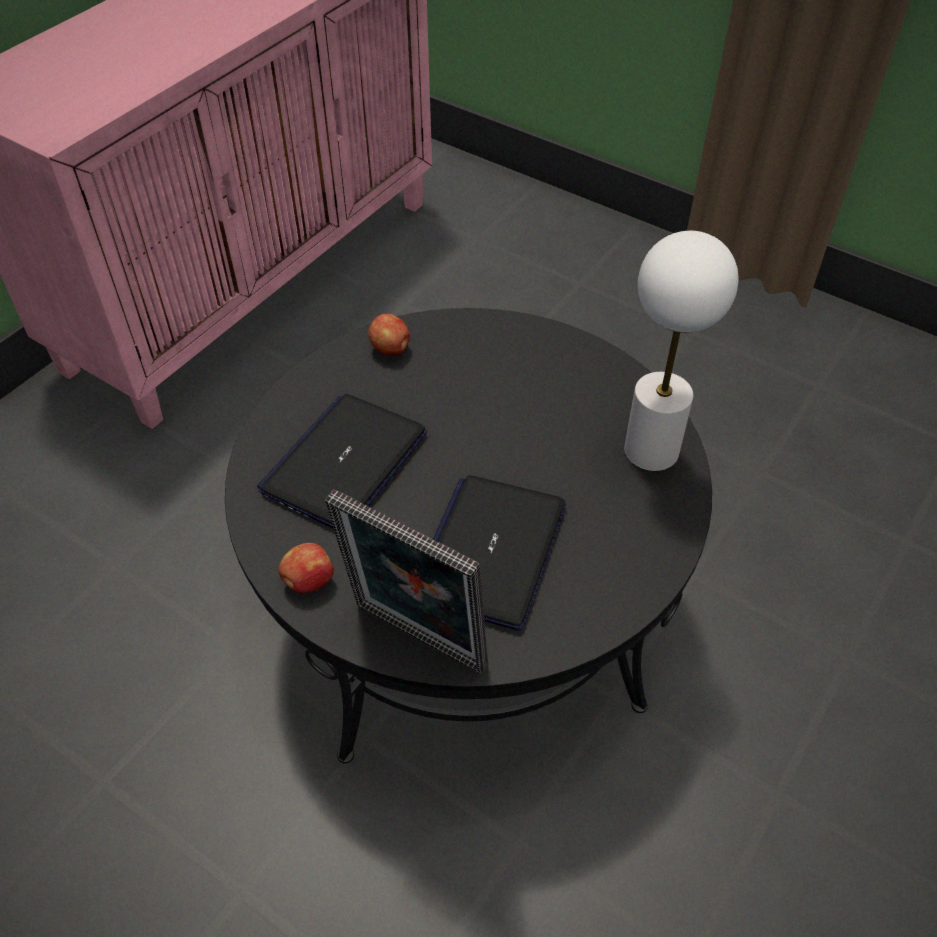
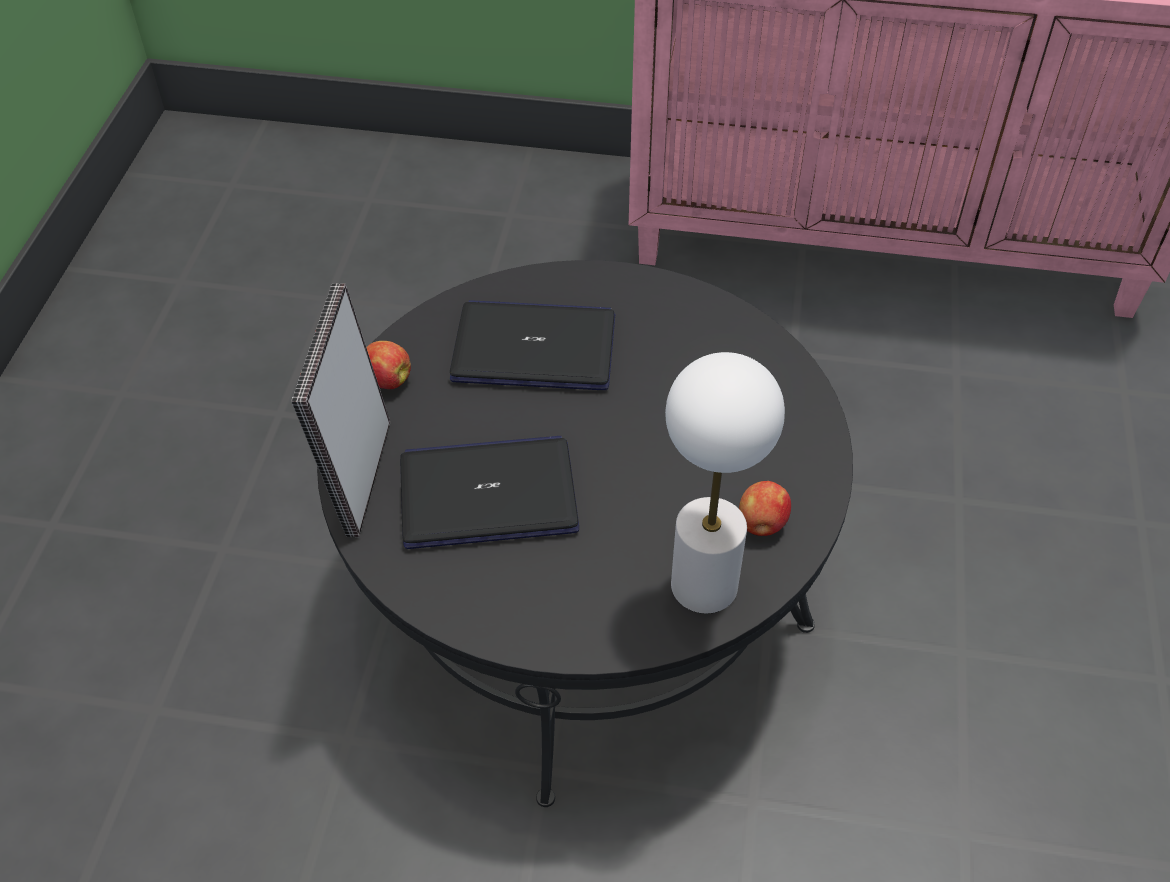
camera: 65 degrees right, 0 degrees up
(391, 349) = (704, 321): apple -> apple (761, 524)

